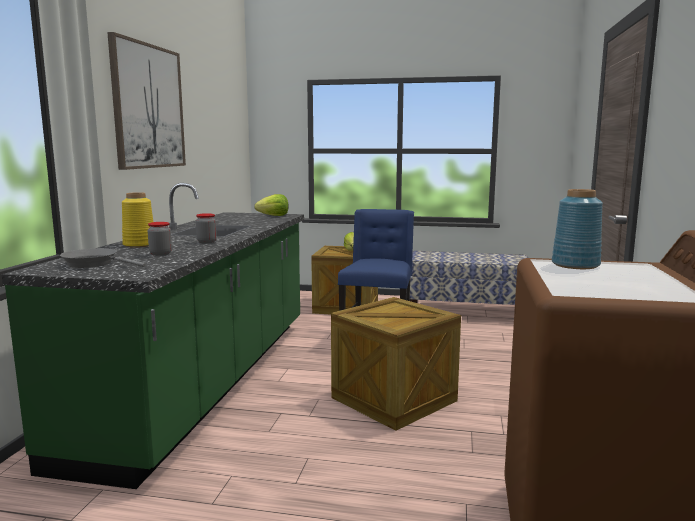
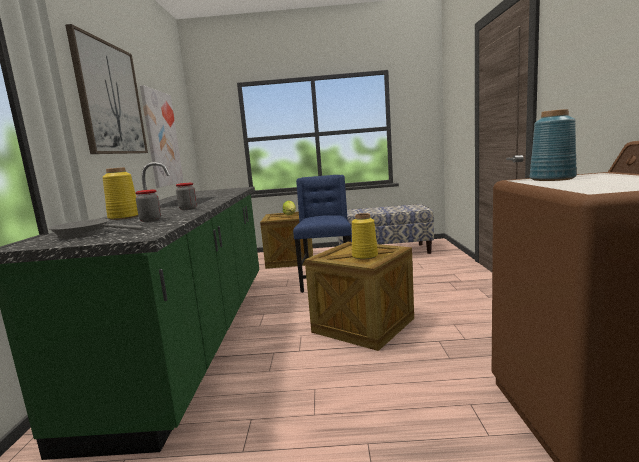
camera: 10 degrees left, 0 degrees up
(206, 147) = (161, 138): none -> picture
(274, 216) = (230, 189): lettuce -> none
(399, 318) = (364, 256): none -> yellow vase

